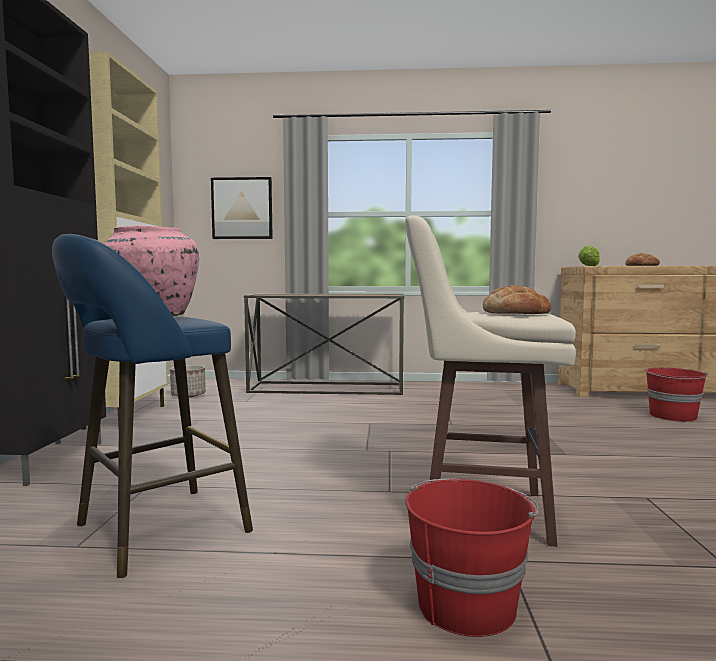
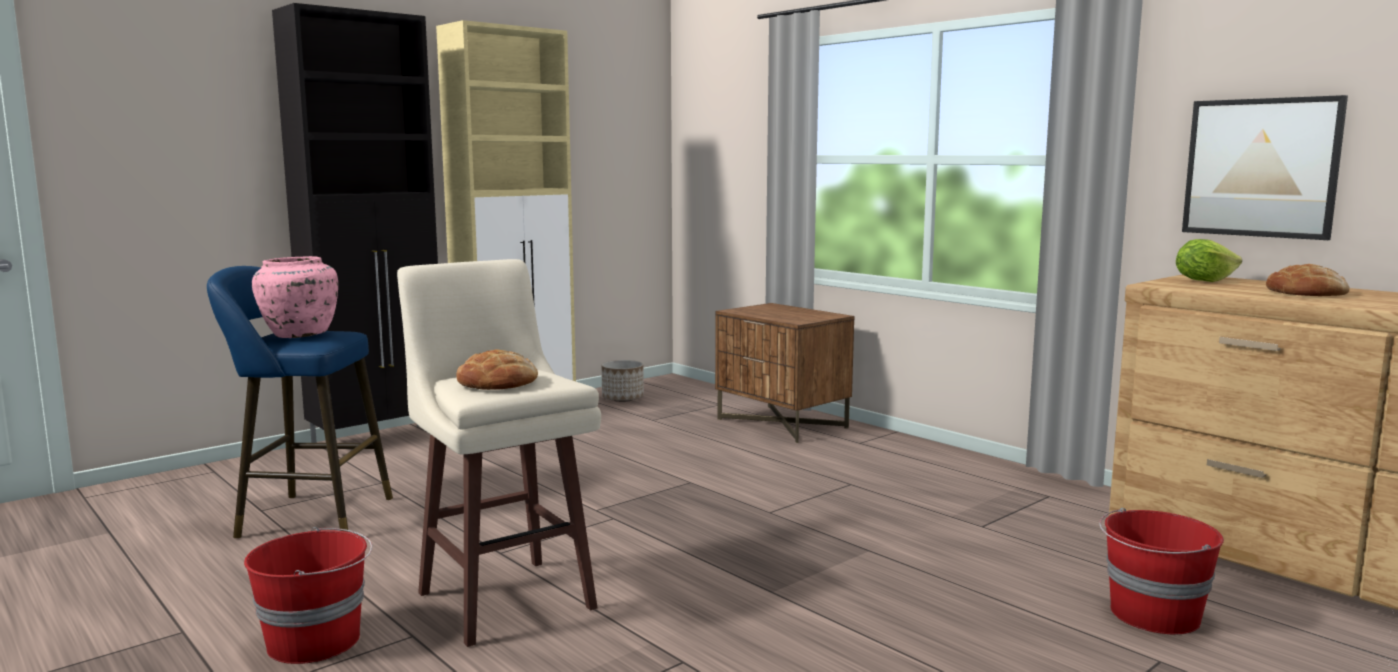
camera: 45 degrees right, 5 degrees up
(242, 208) = (734, 149): picture -> picture (1261, 168)
(327, 388) = (782, 423): console table -> brown nightstand

